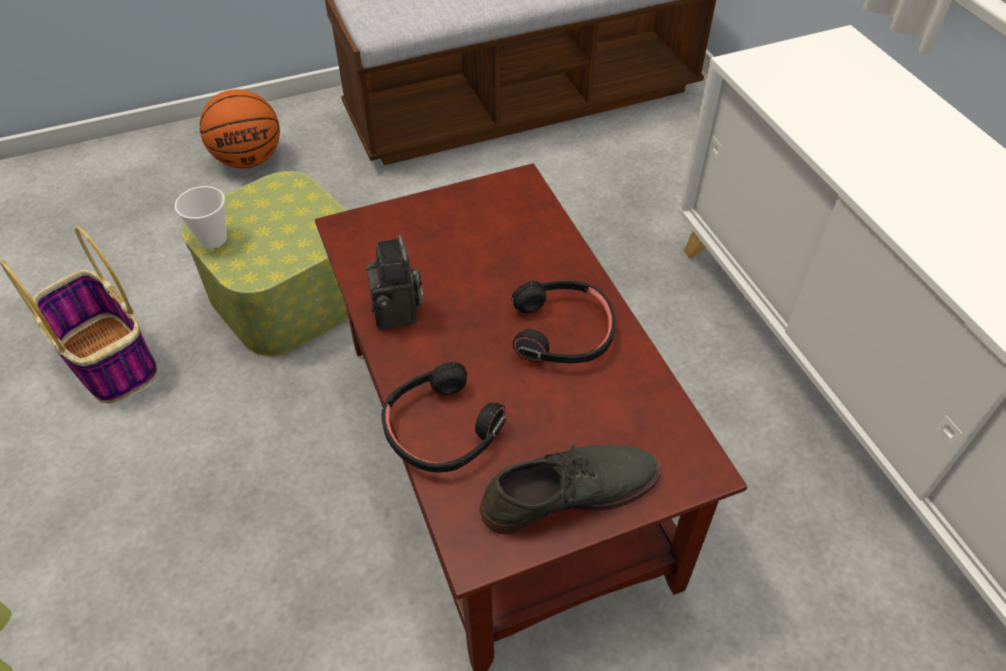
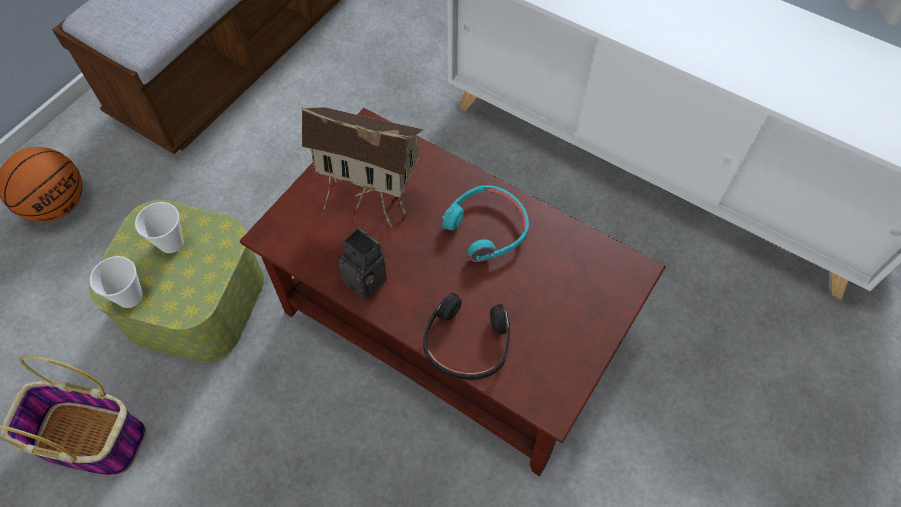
camera: 35 degrees left, 10 degrees up
(284, 214) = (171, 243): none -> cup
(467, 246) = (372, 200): none -> toy house
(562, 332) = (486, 228): black headphones -> turquoise headphones
(569, 491) = (574, 333): grey shoe -> none

